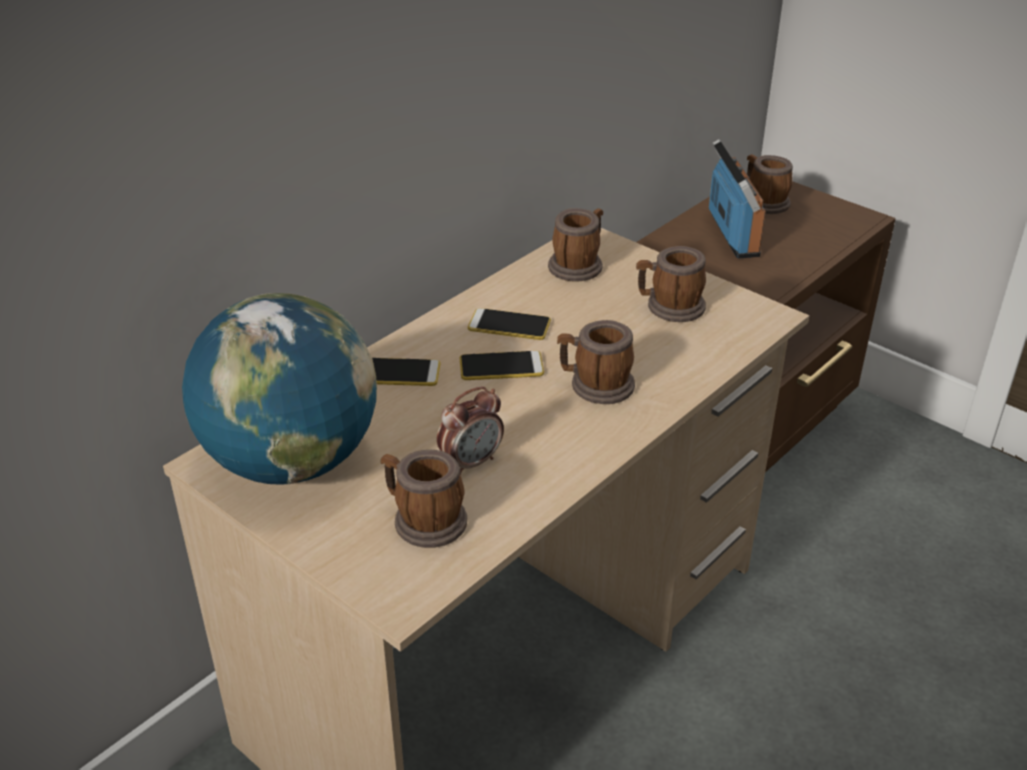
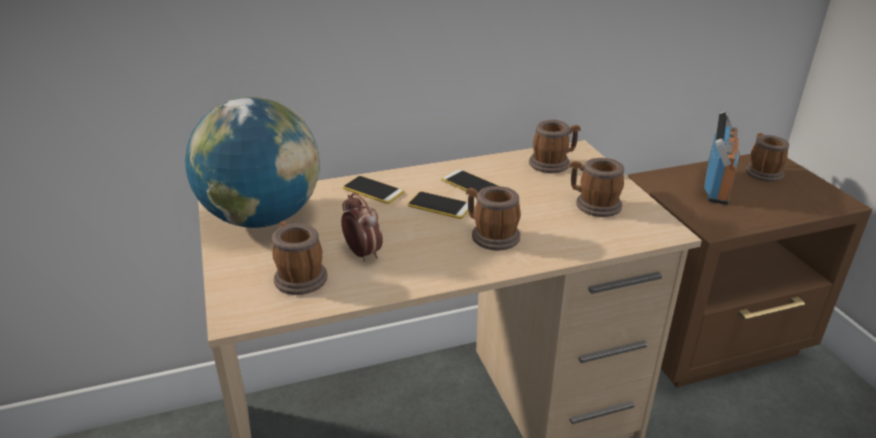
camera: 30 degrees right, 5 degrees down
(471, 462) = (362, 253): alarm clock -> alarm clock turned 120 degrees counterclockwise

